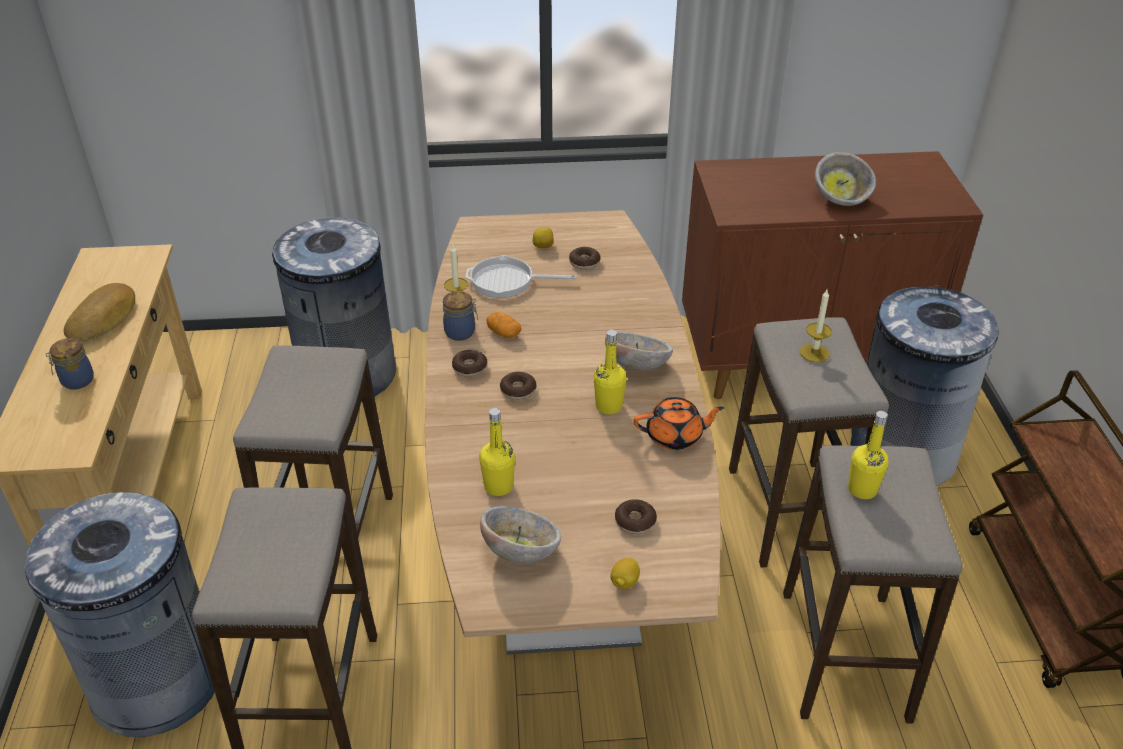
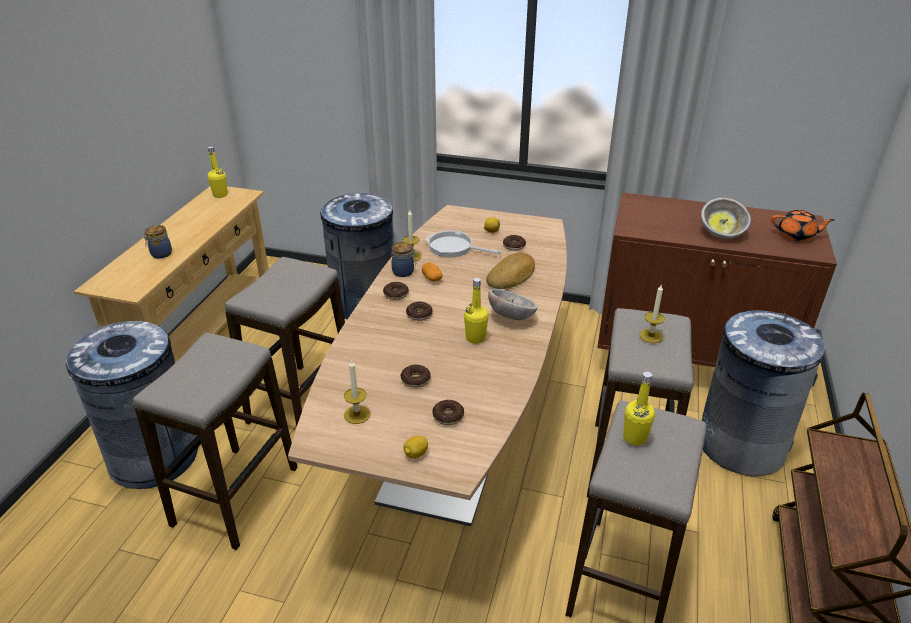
camera: 20 degrees right, 5 degrees down
(104, 318) = (198, 223): bread -> bread (512, 276)
(498, 486) = (368, 370): yellow bottle -> yellow bottle (220, 195)
(520, 551) = (357, 414): bowl -> candle
(566, 483) = (415, 380): none -> donut
(675, 436) = (511, 368): orange teapot -> orange teapot (796, 235)

